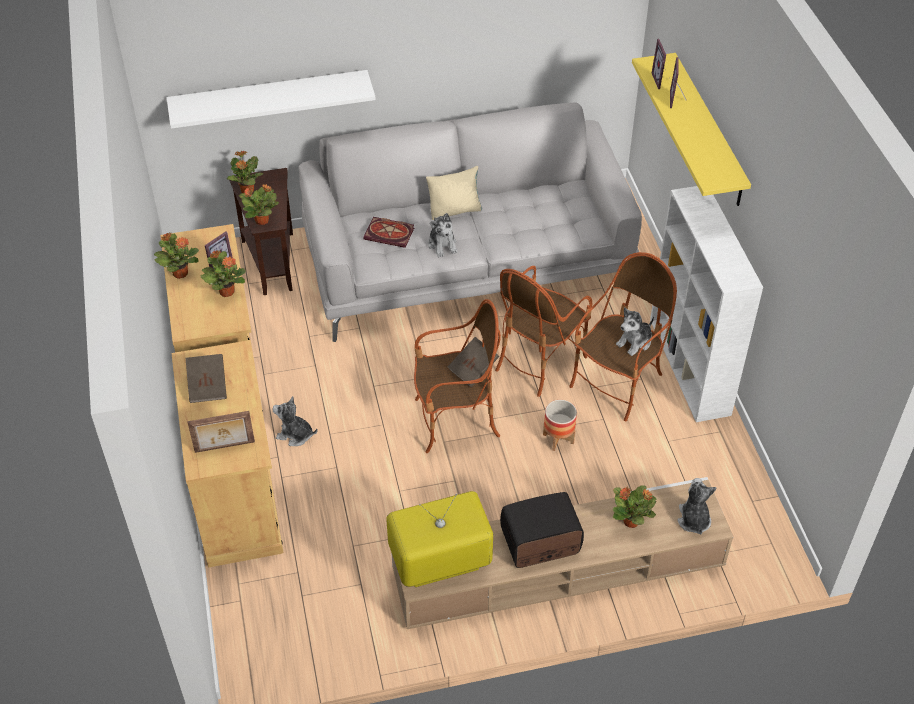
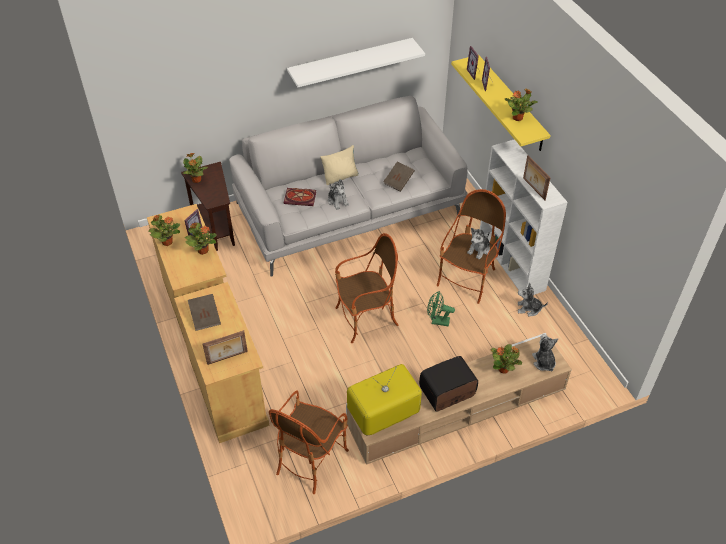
camera: 10 degrees left, 0 degrees up
(262, 220) = (212, 199): potted plant -> potted plant (518, 118)
(270, 98) = (206, 114): white shelf -> white shelf (351, 63)
(295, 435) = (259, 343): plush toy -> plush toy (529, 309)
(473, 369) = (376, 282): brown book -> brown book (398, 182)
(539, 360) = (412, 271): armchair -> armchair (310, 459)
(558, 439) = (437, 321): planter -> green fan
(716, 262) = (533, 189): none -> picture frame

